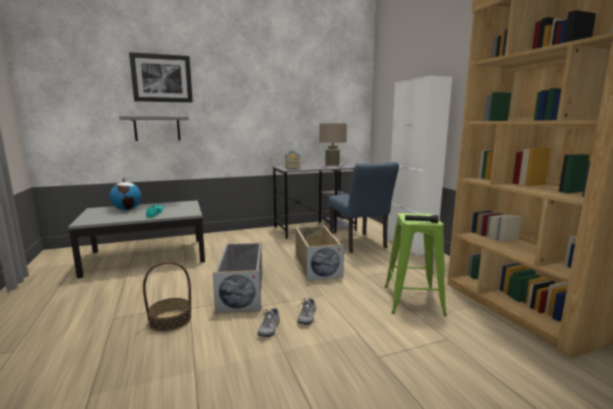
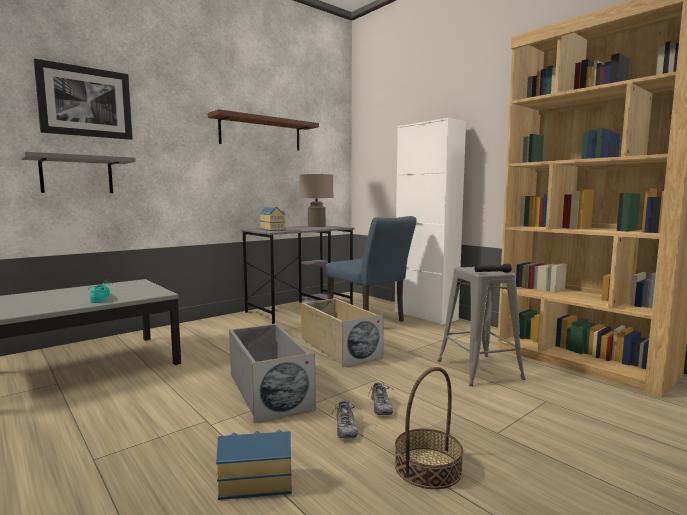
camera: 20 degrees left, 5 degrees down
(127, 209) = (42, 296): globe -> none
(170, 320) = (193, 444): basket -> basket (428, 467)
(184, 353) = (255, 482): none -> toy house
(290, 91) = (261, 133): none -> brown shelf
(413, 300) = (479, 370): green stool -> grey stool

